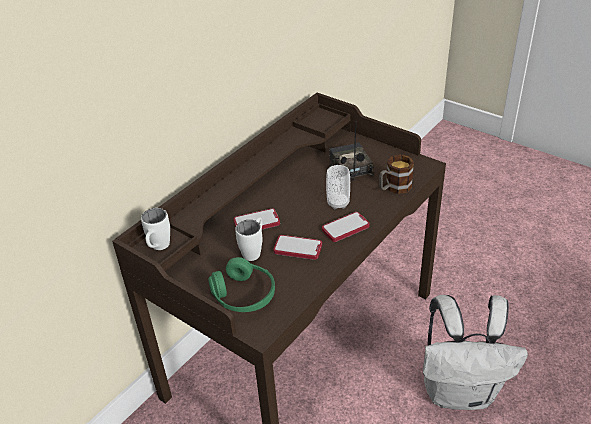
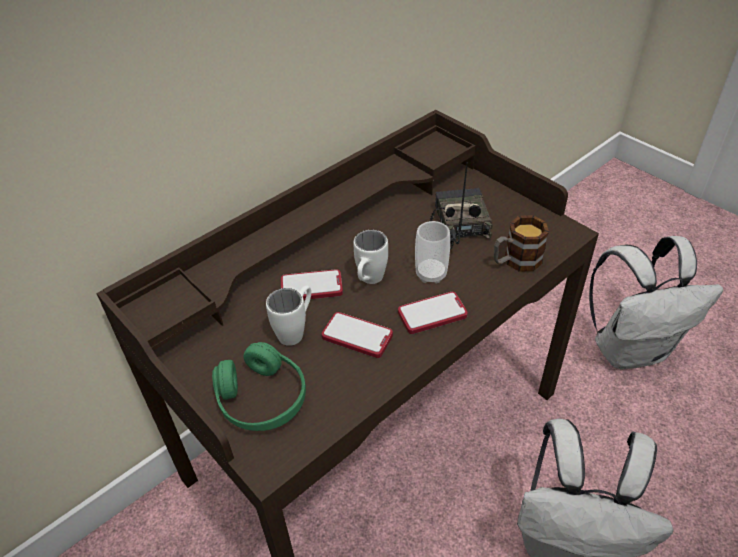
camera: 10 degrees right, 5 degrees up
(158, 248) = (160, 311): white mug -> white mug (369, 281)
(480, 255) = (631, 349): none -> white backpack

